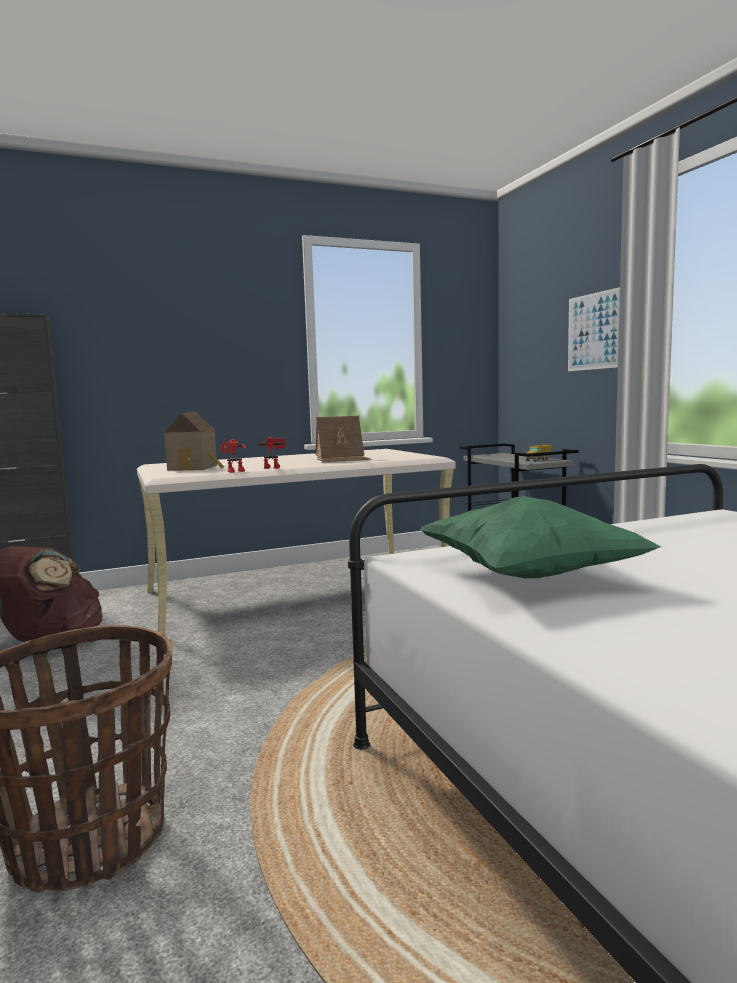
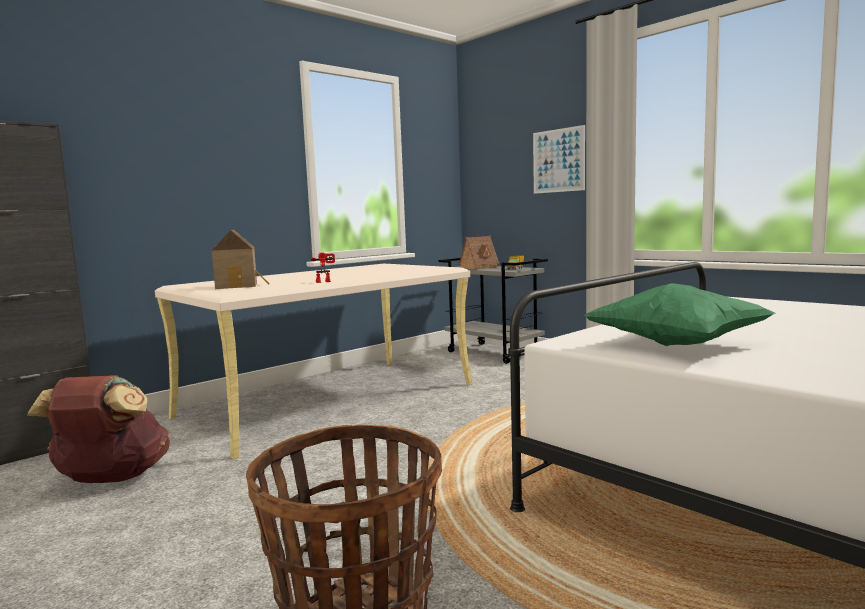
camera: 20 degrees left, 0 degrees up
(235, 471) = (296, 286): toy robot -> none
(342, 459) = (372, 273): toy house -> toy house (480, 267)

